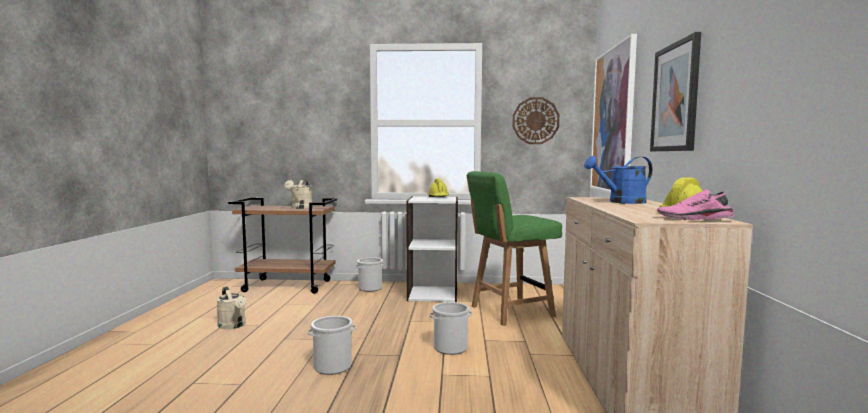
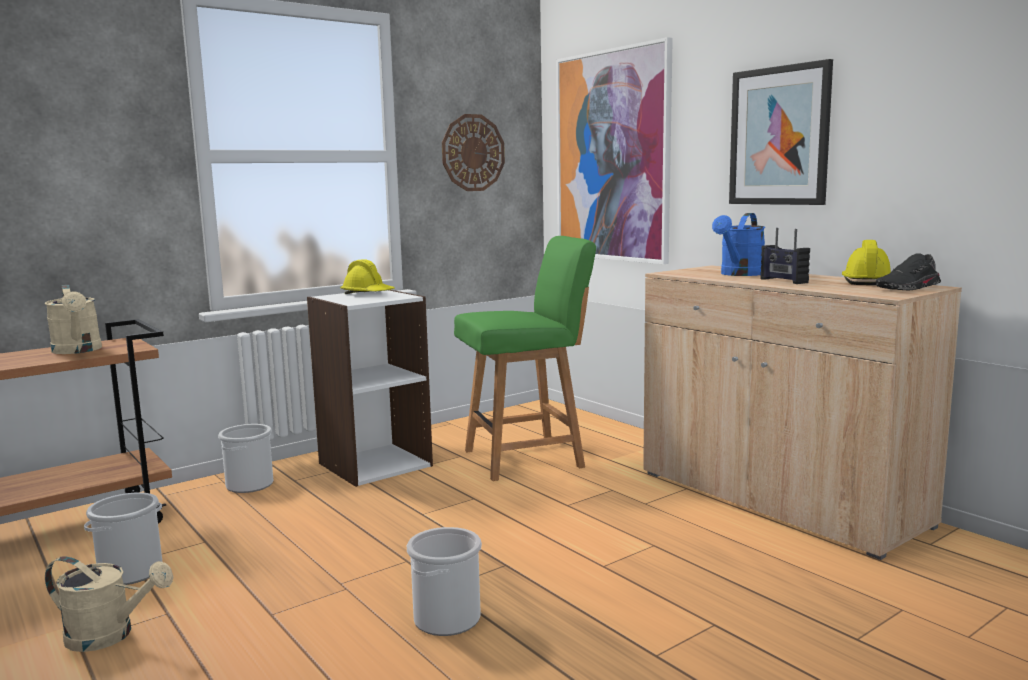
camera: 40 degrees left, 5 degrees up
(450, 348) = (548, 530): bucket -> bucket (130, 572)
(510, 311) = (526, 458): green chair -> green chair turned 135 degrees counterclockwise
(626, 207) = (783, 281): none -> radio
(694, 219) = (909, 288): pink shoe -> black shoe

